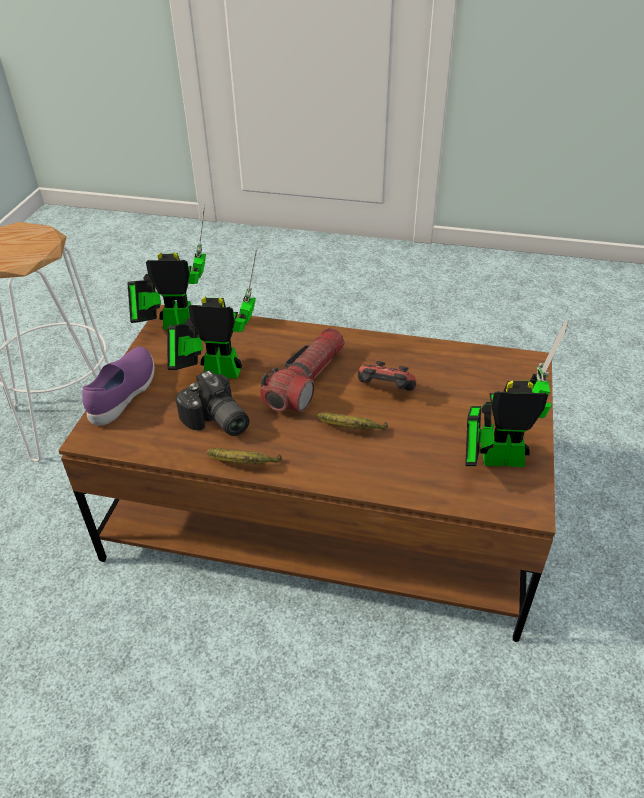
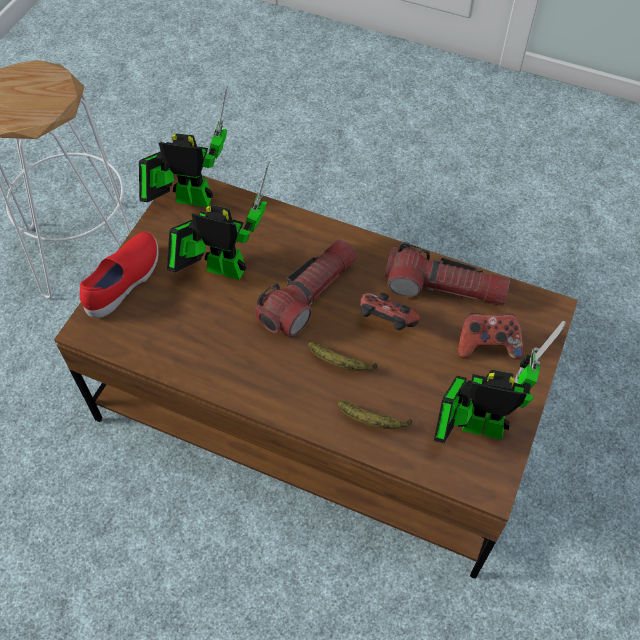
camera: 10 degrees right, 15 degrees up
(124, 395) = (125, 283): purple shoe -> red shoe
(216, 422) = (209, 331): camera -> none
(244, 464) = (226, 387): banana -> banana (373, 422)
(430, 360) = (444, 289): none -> flashlight
(484, 396) = (487, 345): none -> game controller

